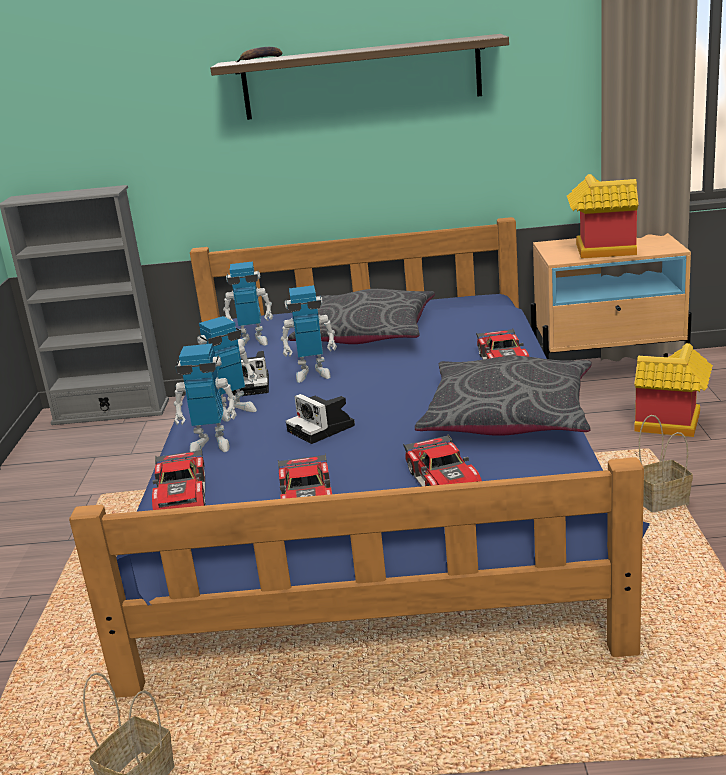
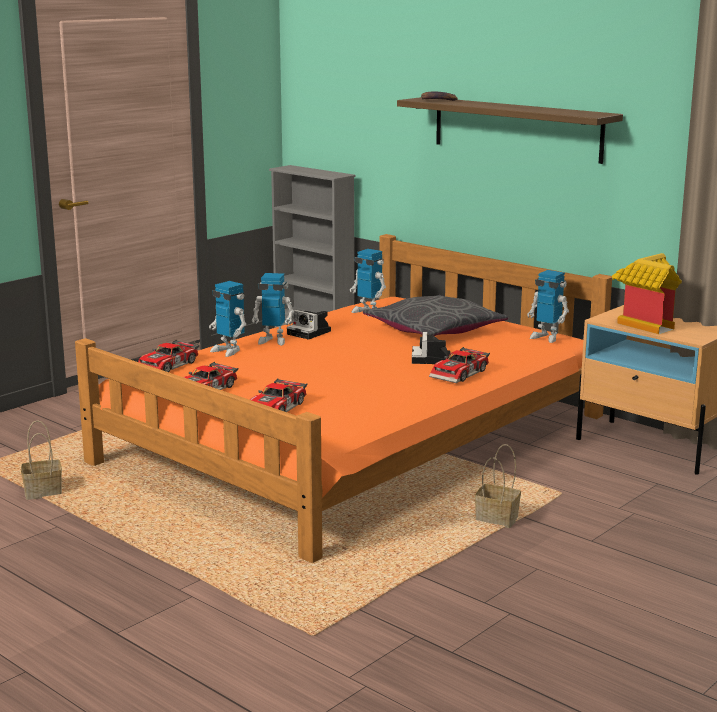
camera: 40 degrees right, 5 degrees down
(312, 374) = (351, 339): toy robot -> toy robot (546, 337)
(323, 429) = (288, 365): camera -> camera (431, 360)
(371, 491) = (356, 439): blue bed -> orange bed
(508, 416) = (384, 397): grey pillow -> none
(671, 426) = (613, 490): toy house -> none

